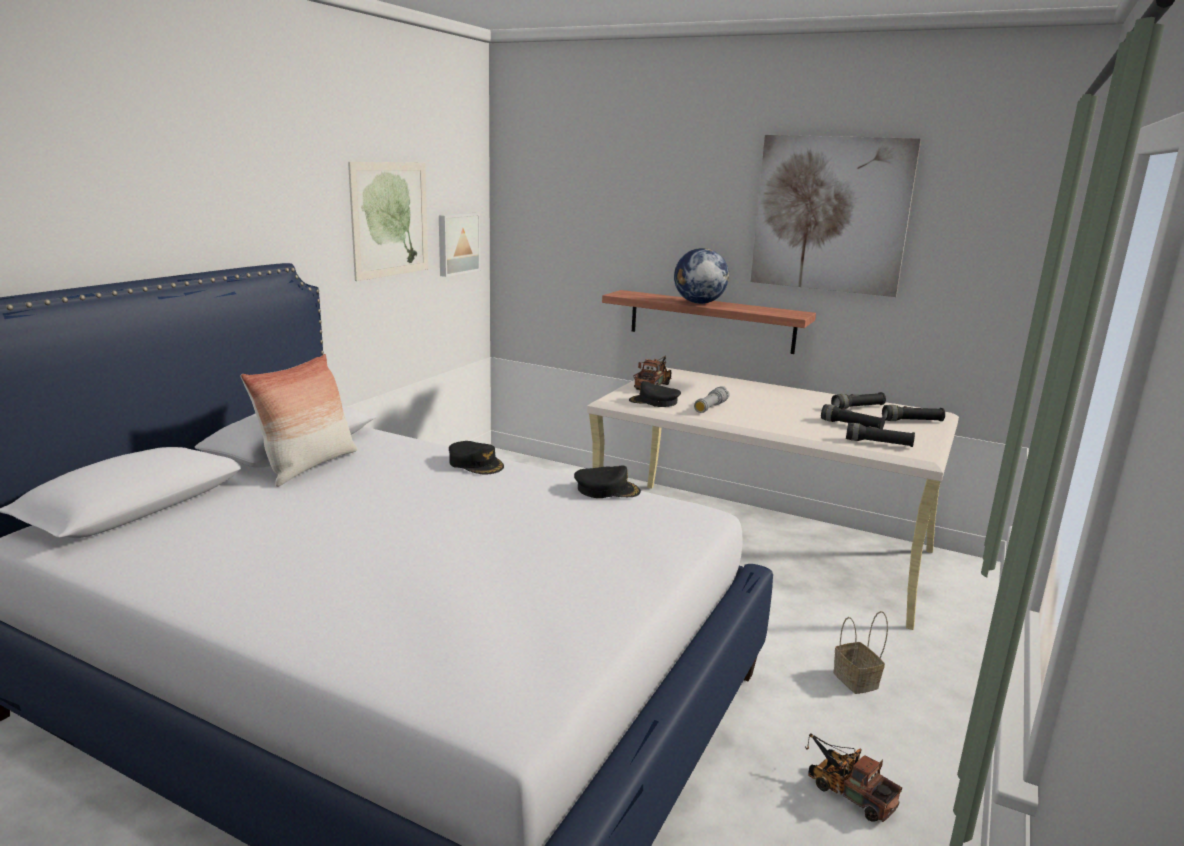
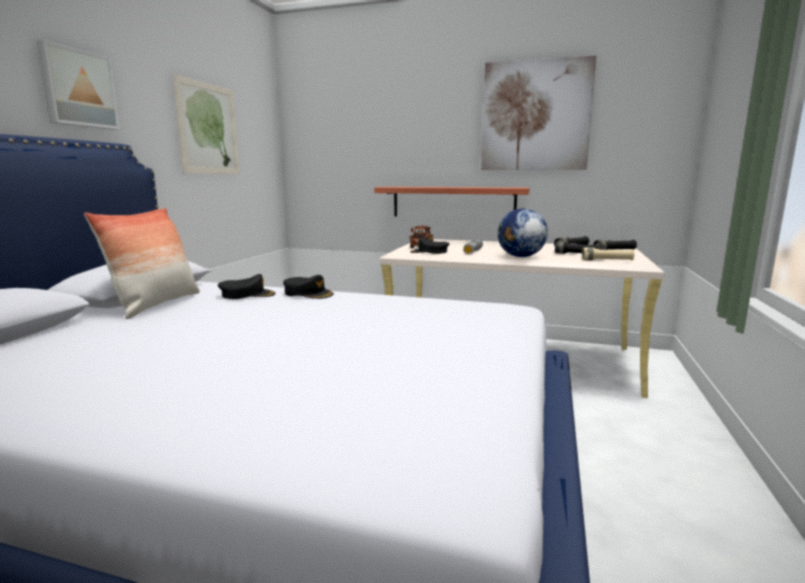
camera: 10 degrees left, 5 degrees down
(457, 243) = (259, 158): picture -> picture (78, 88)
(607, 489) = (427, 300): black cap -> black cap (247, 295)
(698, 303) = (446, 187): globe -> globe (520, 256)
(846, 791) = (681, 526): toy truck -> none
(857, 681) = (633, 438): basket -> none
(878, 443) = (607, 260): black flashlight -> beige flashlight

